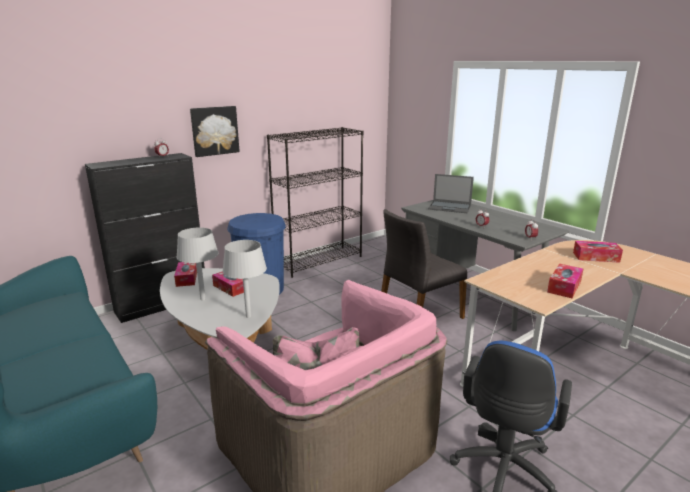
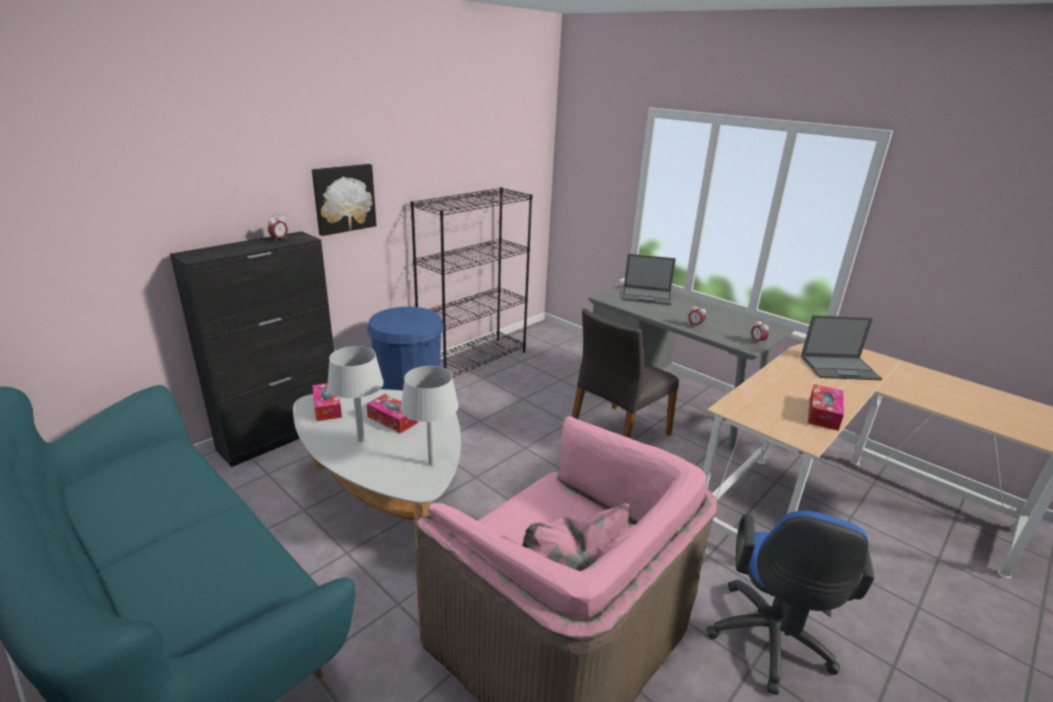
camera: 10 degrees left, 5 degrees up
(596, 257) = (840, 368): tissue box -> laptop

